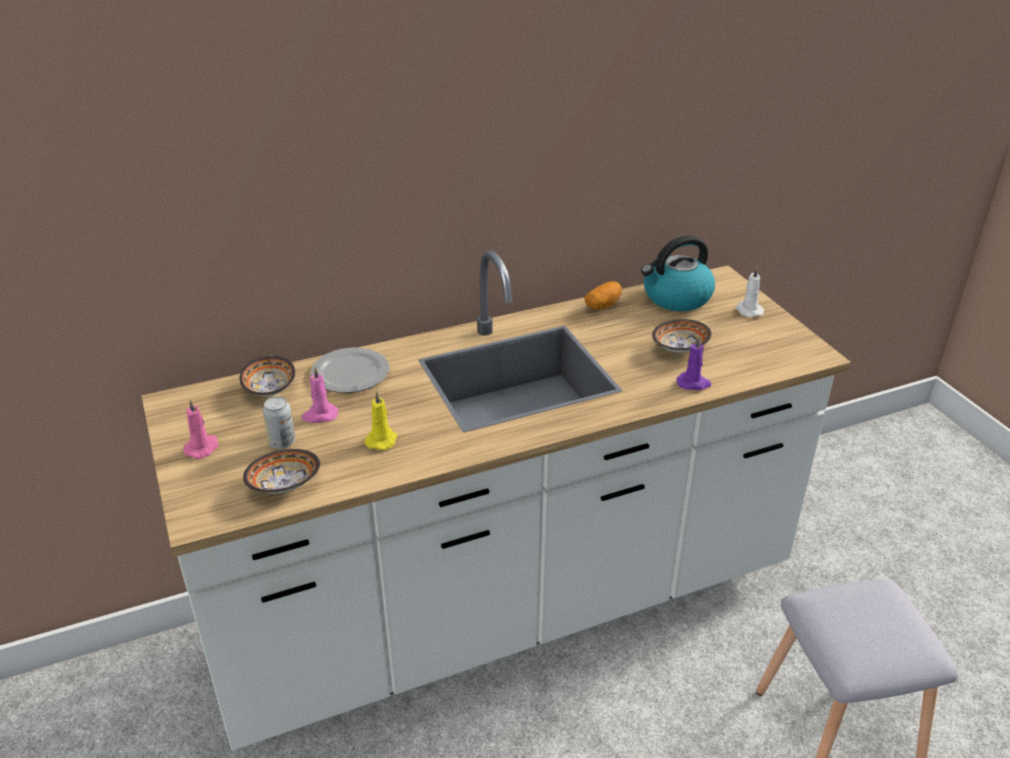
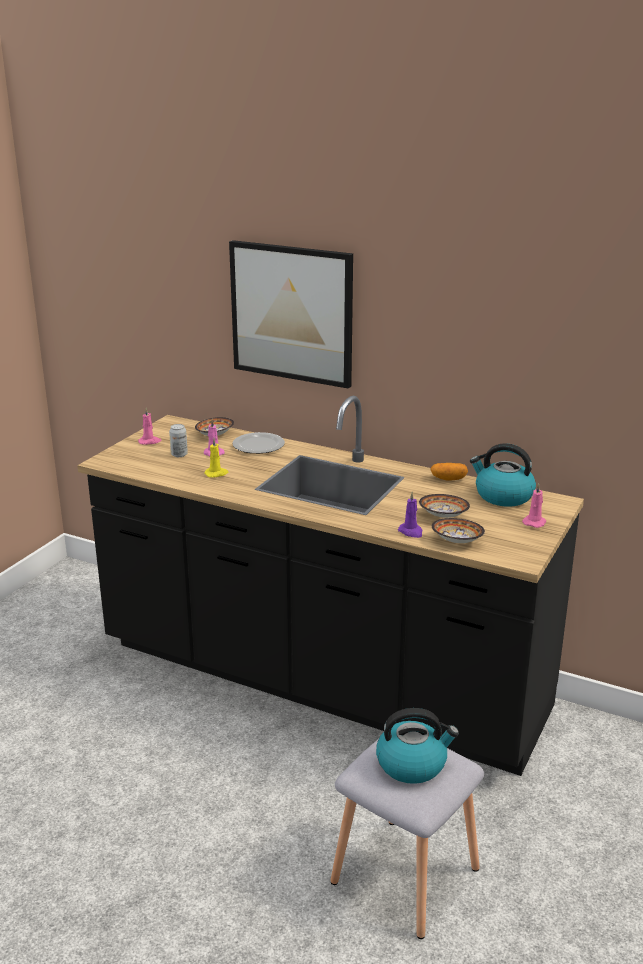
camera: 50 degrees right, 10 degrees down
(286, 486) = (149, 468): bowl -> bowl (457, 542)
(345, 167) = (292, 313): none -> picture
(505, 608) = (321, 681): white counter -> black counter
(748, 310) = (534, 522): white candle -> pink candle
(868, 621) = (412, 764): none -> kettle

